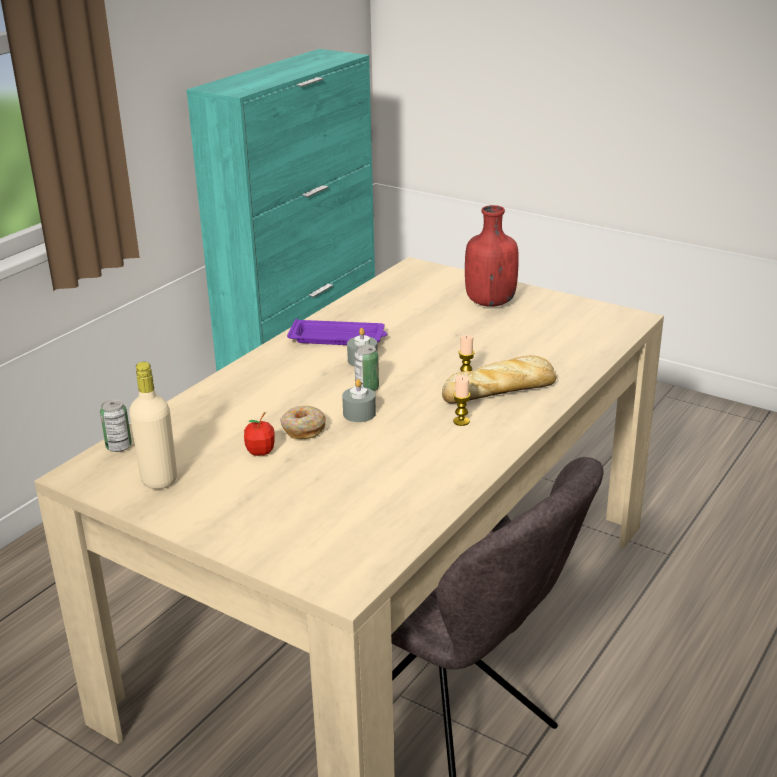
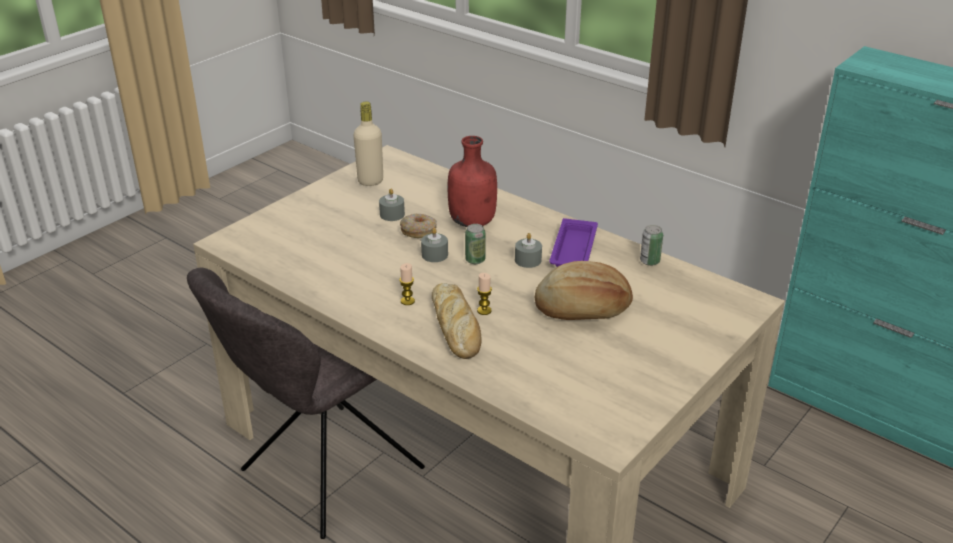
camera: 95 degrees right, 5 degrees up
(119, 447) = (417, 166): can -> can (649, 261)
(260, 452) = (392, 214): apple -> grey candle
(449, 332) = (582, 310): none -> bread
(489, 302) = (655, 342): red bottle -> red bottle (473, 222)

